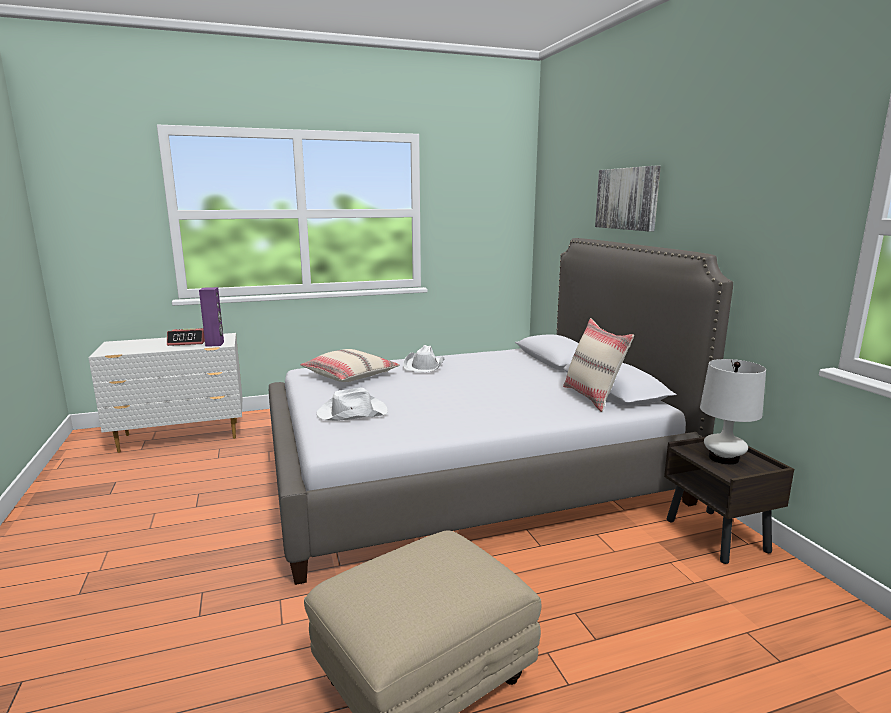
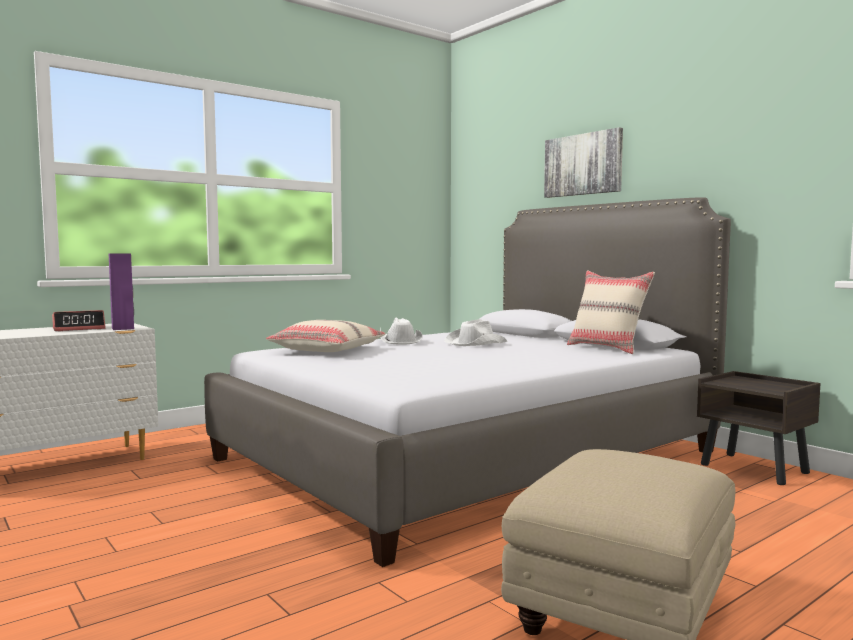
camera: 20 degrees left, 10 degrees down
(351, 413) = (382, 369): white hat -> white hat (475, 343)
(723, 458) = (755, 384): white table lamp -> none

